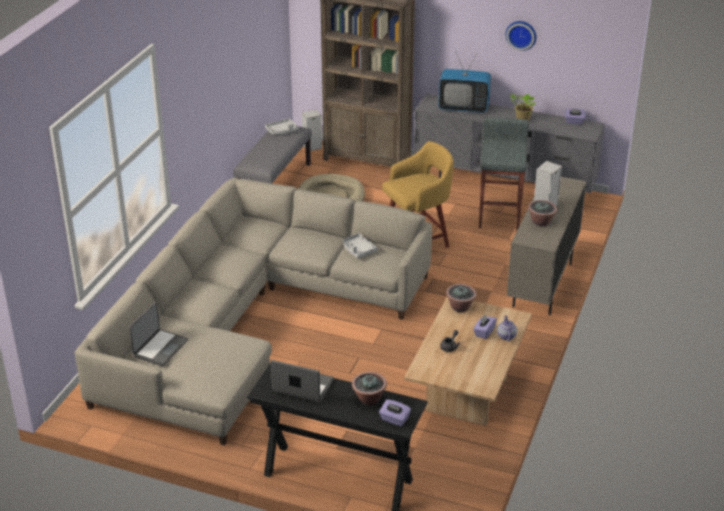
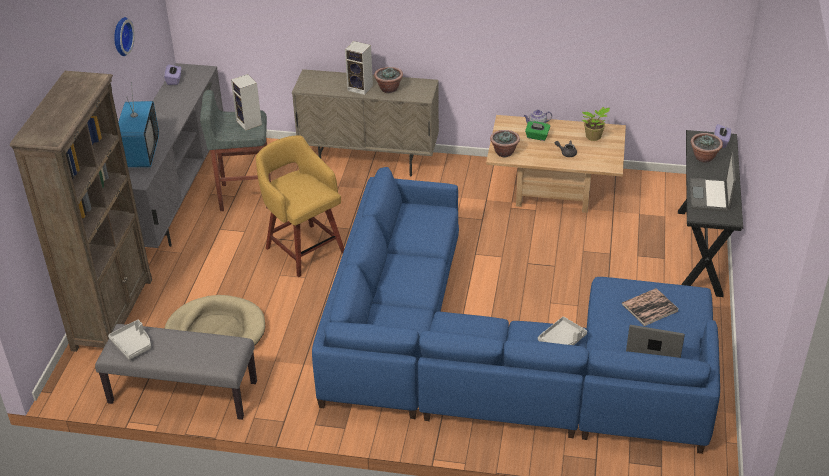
camera: 100 degrees left, 5 degrees up
(208, 357) = (649, 307): none -> book
(247, 322) = (498, 356): beige sofa -> blue sofa
(311, 147) = (76, 373): speaker -> speaker (250, 123)
(358, 250) = (413, 235): grey tray -> grey tray (562, 340)
(484, 332) = (537, 137): purple tissue box -> green tissue box
(521, 119) = (170, 112): potted plant -> potted plant (594, 137)

